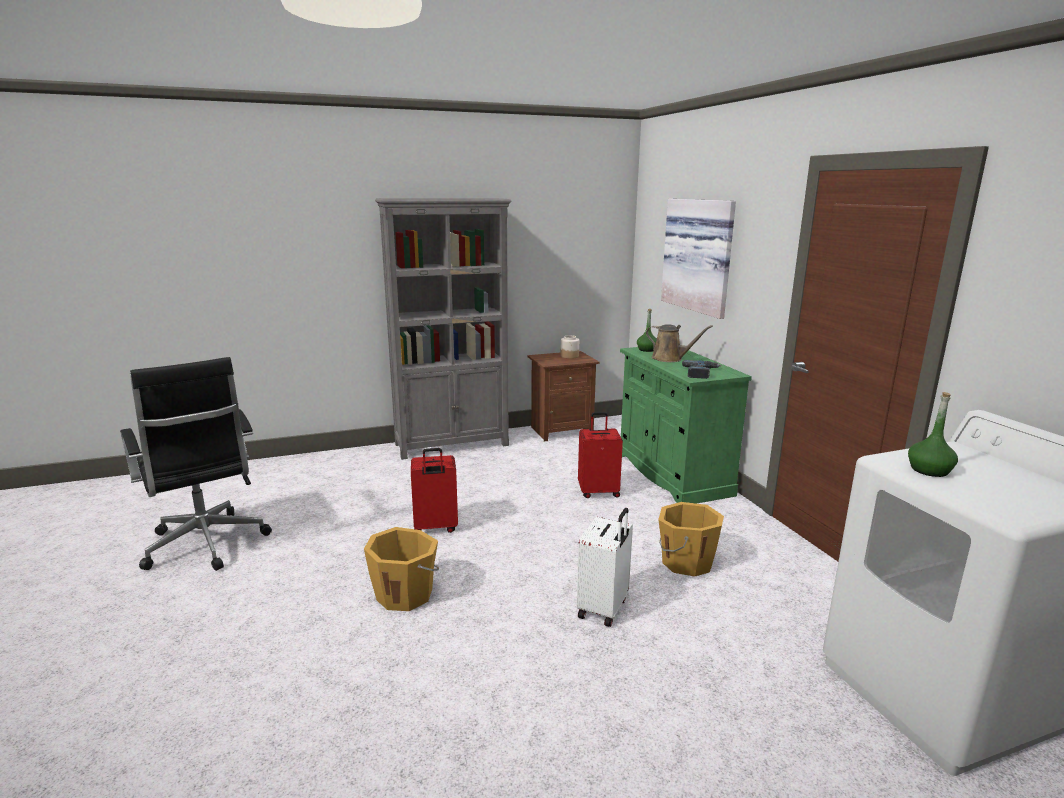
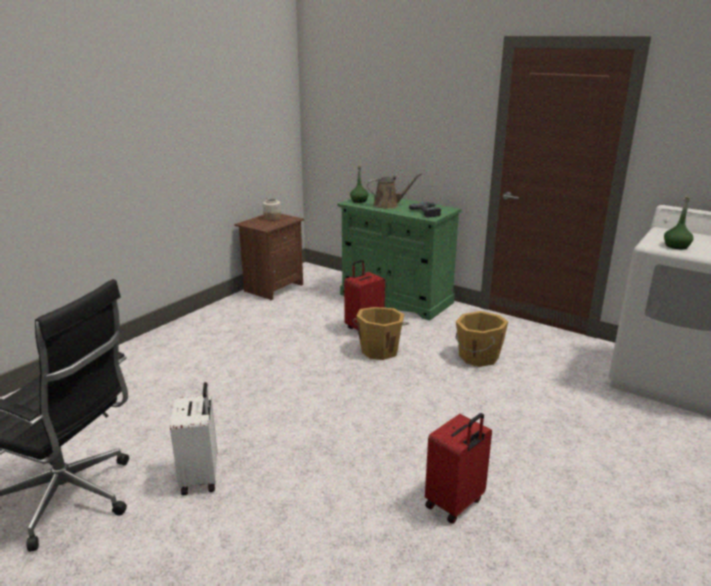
camera: 35 degrees left, 5 degrees up
(405, 594) = (326, 456): orange bucket -> orange bucket (380, 350)
(435, 528) = (277, 398): red suitcase -> red suitcase (455, 504)
(452, 444) = (193, 325): grey bookcase -> none
(604, 609) = (470, 406): white suitcase -> white suitcase (201, 477)
(700, 255) = (389, 115): picture -> none

